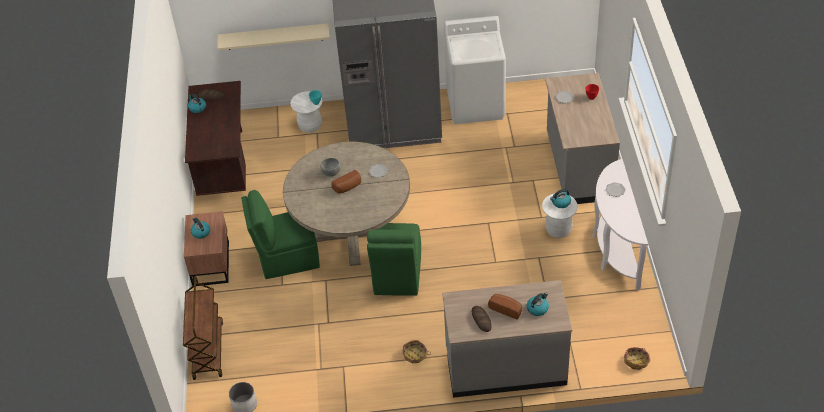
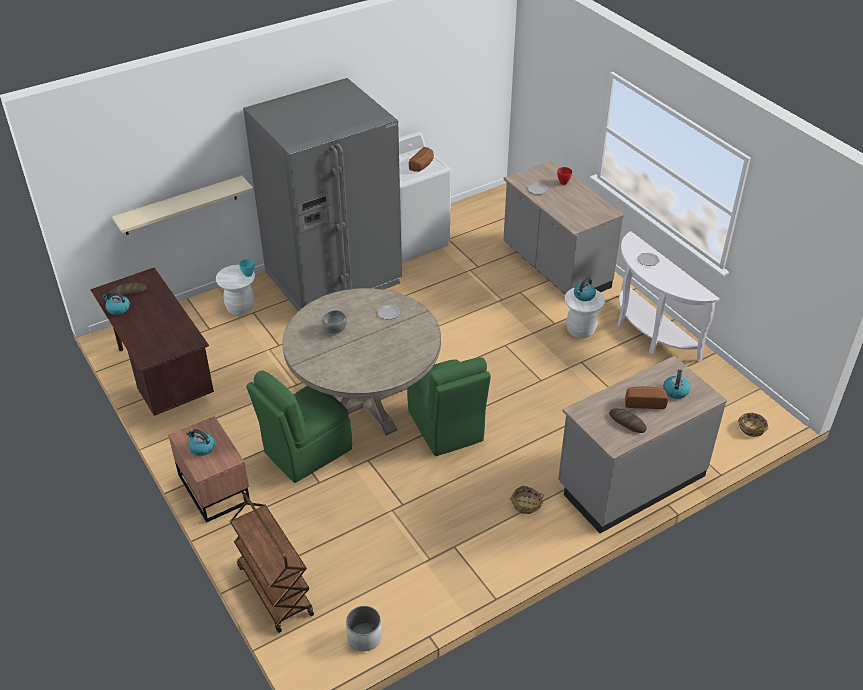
camera: 30 degrees left, 5 degrees down
(348, 187) = (366, 338): bread -> bread (423, 165)

